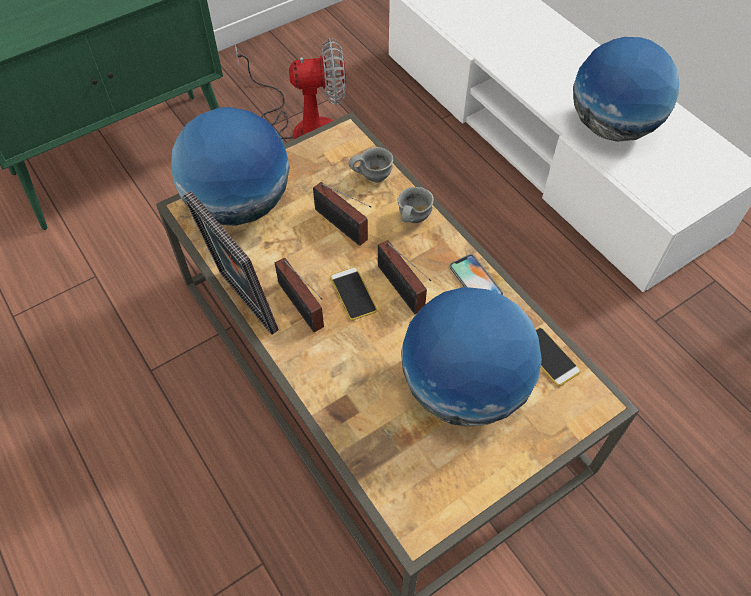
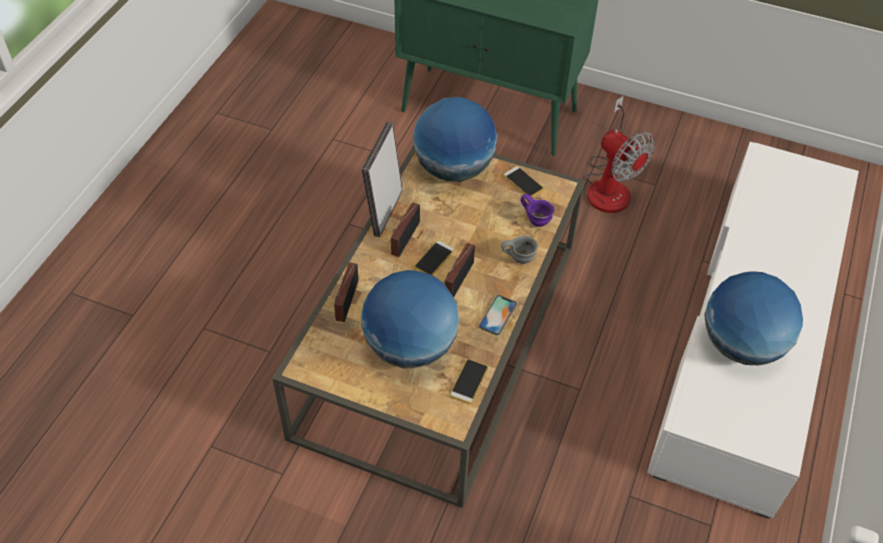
camera: 55 degrees right, 5 degrees down
(312, 159) = (523, 182): none -> phone
(343, 227) = (481, 227): radio -> radio (345, 303)
(372, 176) = (537, 220): grey mug -> purple mug

